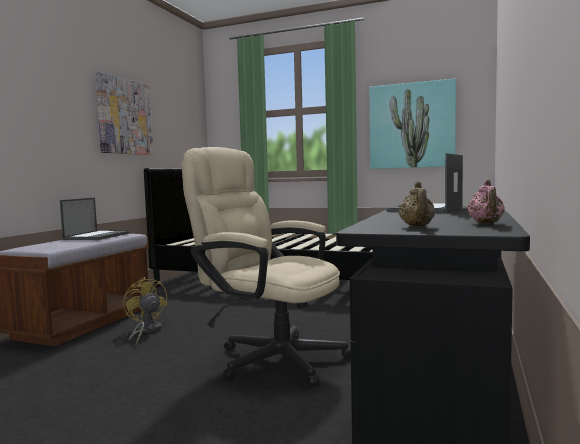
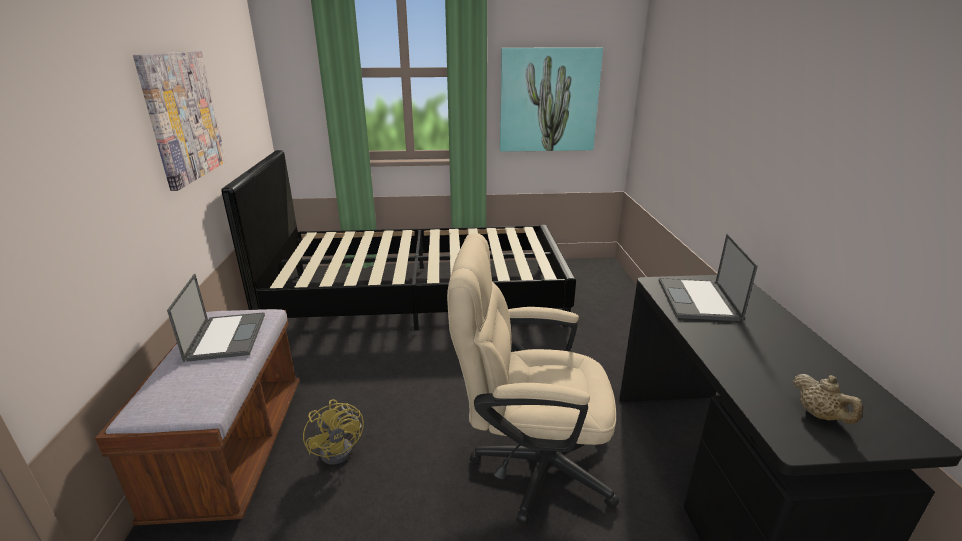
camera: 25 degrees left, 20 degrees up
(146, 331) = (341, 448): yellow fan -> yellow fan turned 150 degrees counterclockwise
(486, 223) = (855, 388): pink teapot -> none

